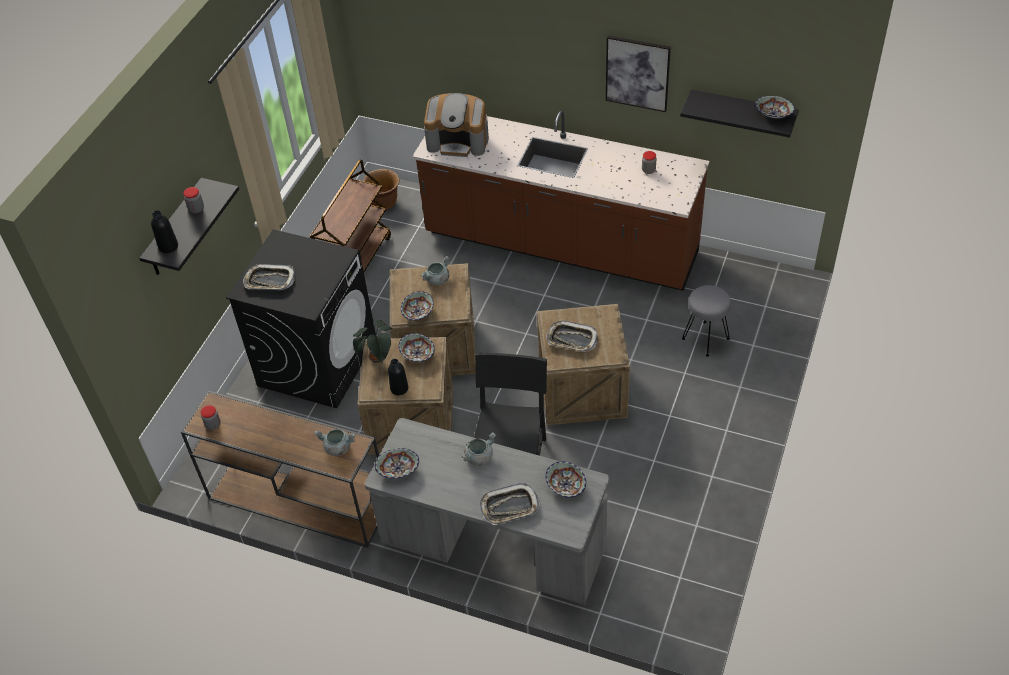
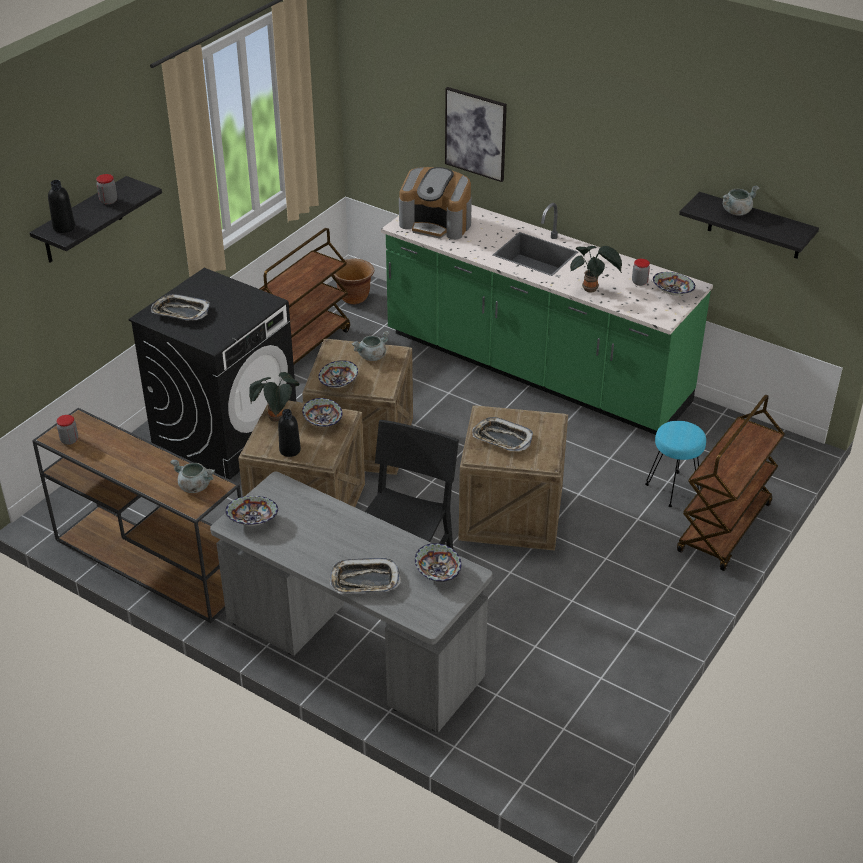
camera: 10 degrees right, 10 degrees down
(479, 457) = (348, 525): grey cooking pot -> grey cooking pot (736, 211)
(560, 246) = (535, 370): brown counter -> green counter
(611, 185) = (592, 289): none -> potted plant
(637, 73) = (642, 166): picture -> picture (476, 134)
(705, 338) = (673, 488): grey stool -> turquoise stool
(756, 367) = (725, 529): none -> brown cart
(773, 115) = (787, 228): bowl -> bowl (672, 293)

